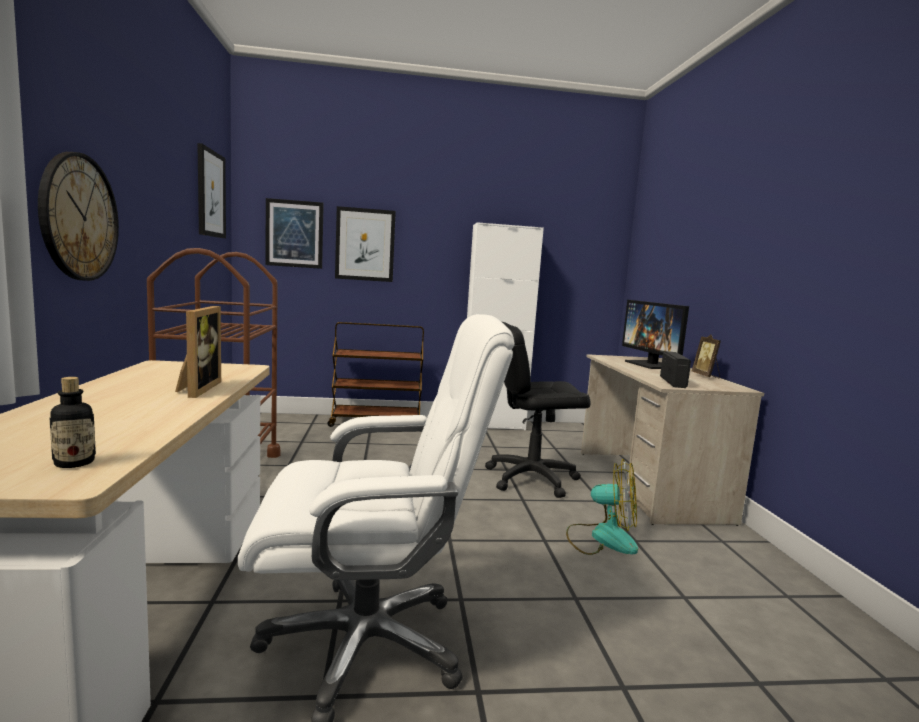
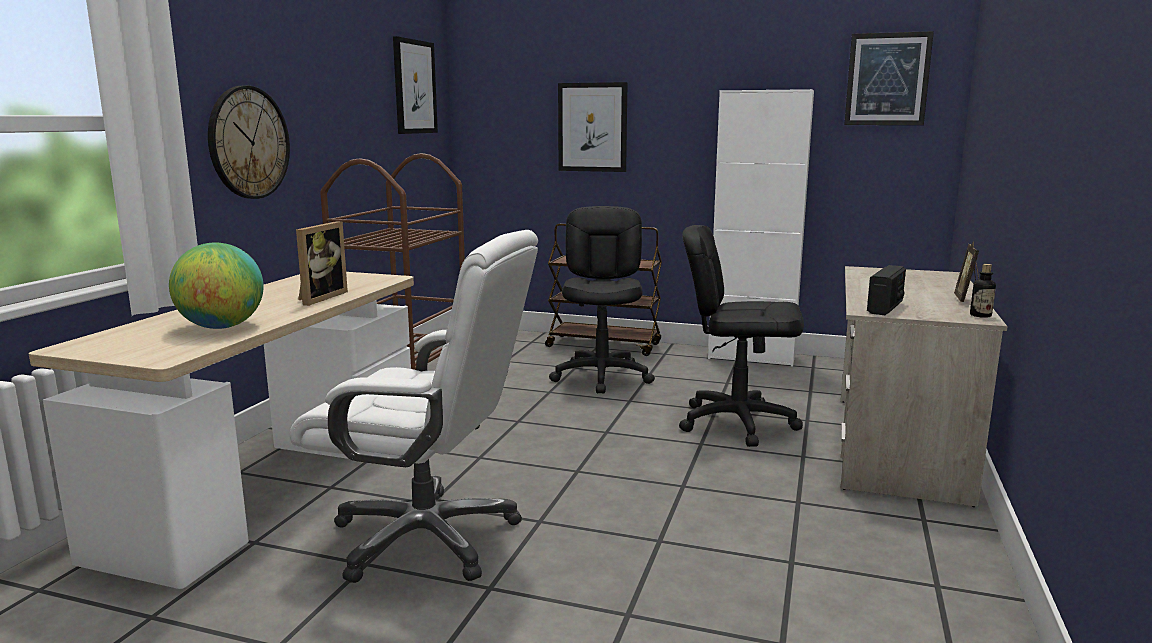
camera: 25 degrees right, 5 degrees up
(74, 463) = (175, 348): bottle -> bottle (980, 315)
(113, 429) = (222, 327): none -> globe
(294, 234) = (514, 120): picture -> picture (887, 79)
(396, 449) = (602, 377): none -> black office chair
(602, 538) = (757, 493): fan -> none
(652, 365) = (915, 283): monitor -> none

